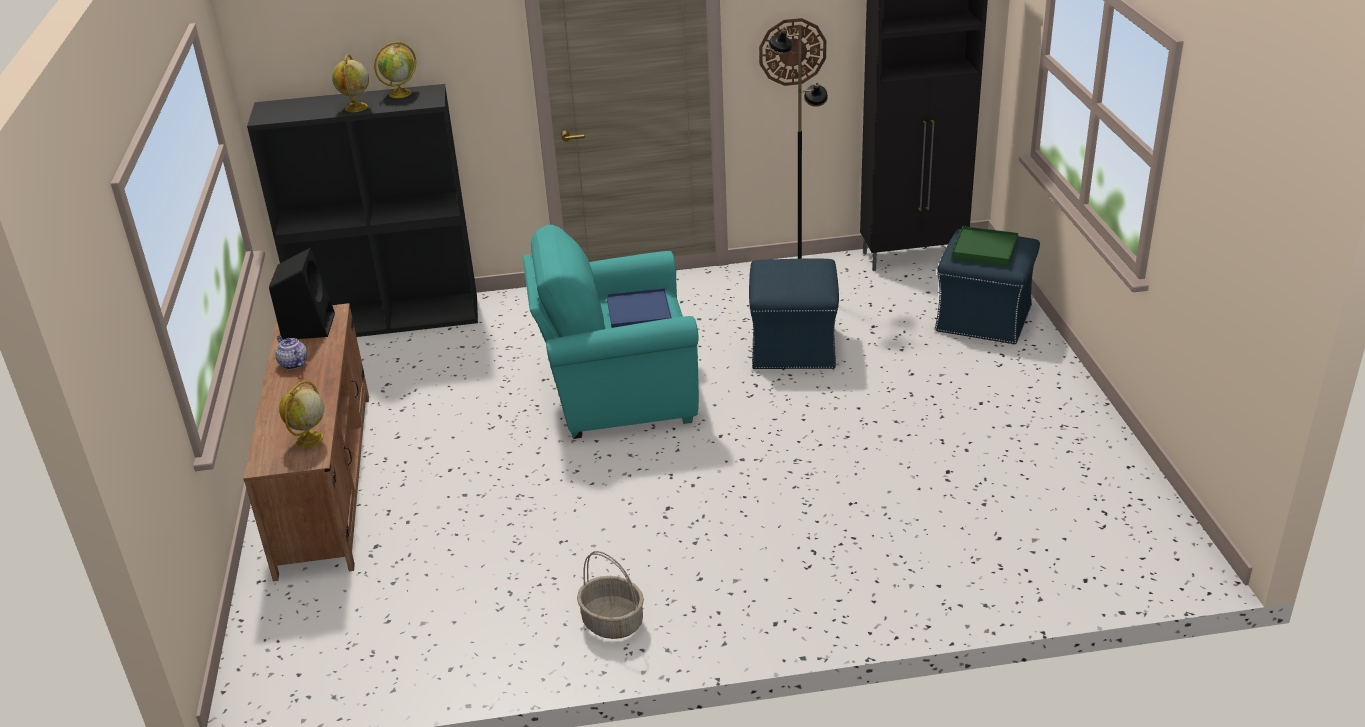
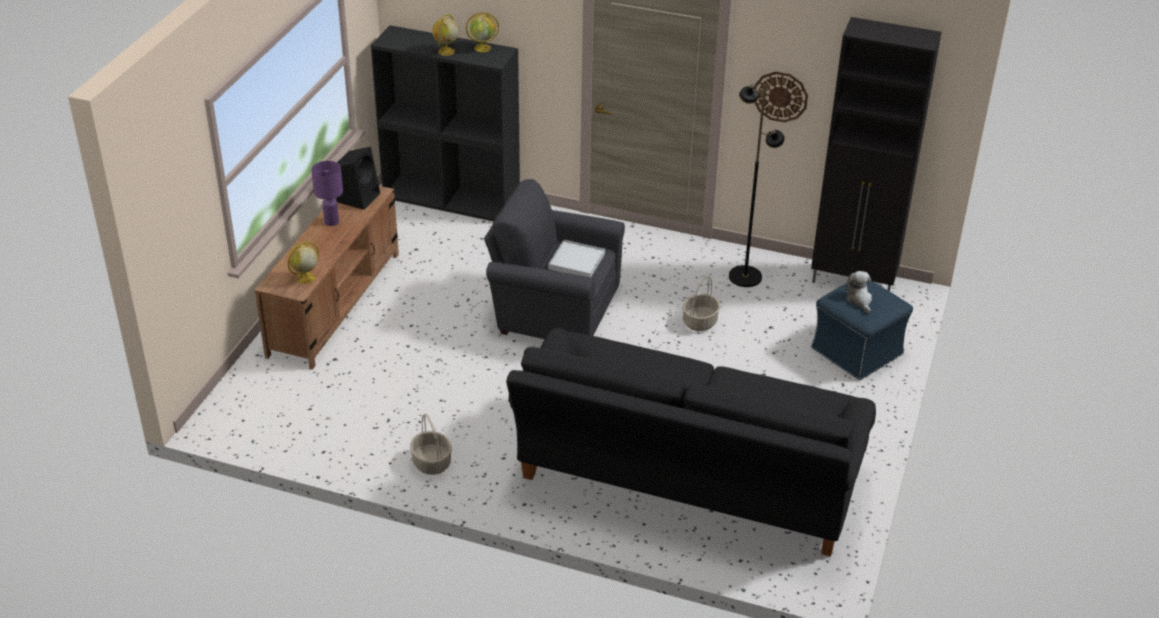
camera: 25 degrees right, 5 degrees up
(293, 363) = (331, 222): teapot -> purple table lamp
(616, 393) = (553, 311): turquoise armchair -> grey armchair
(639, 313) = (576, 261): blue tray -> white tray
(793, 347) = (700, 322): blue ottoman -> basket
(938, 513) = (688, 478): none -> black sofa
(984, 250) = (859, 300): green tray -> plush toy

